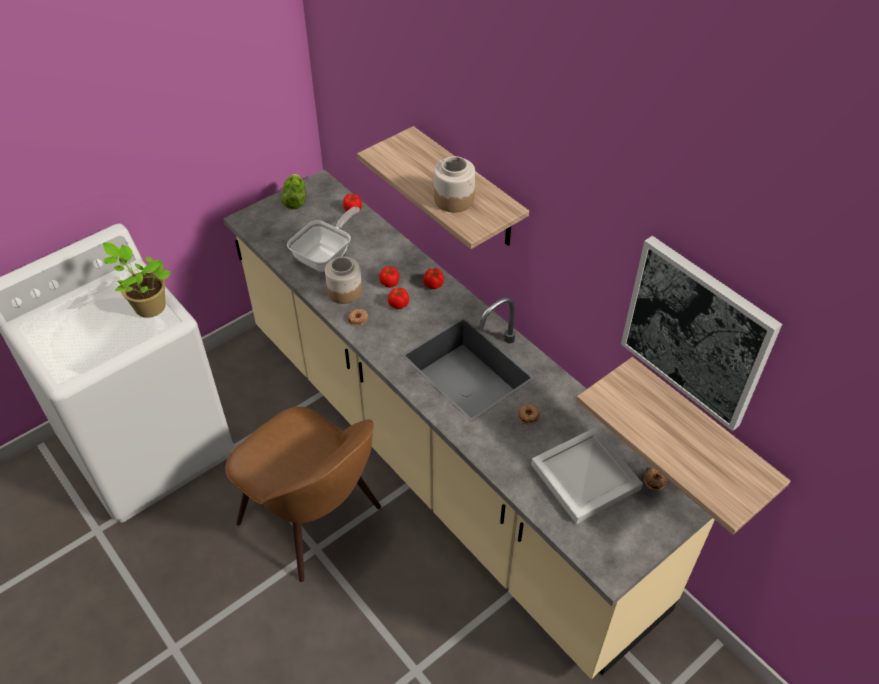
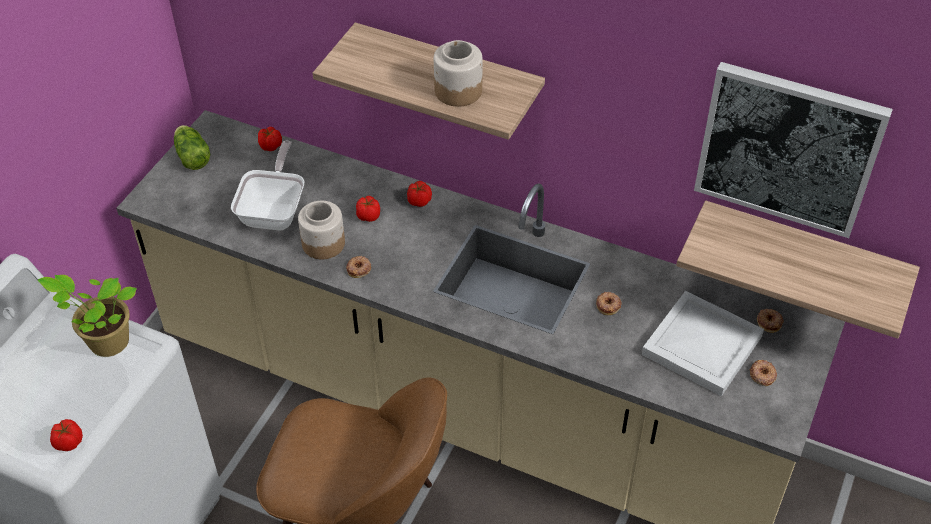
camera: 25 degrees left, 0 degrees up
(398, 304) = (394, 236): tomato -> tomato (68, 442)
(622, 521) = (762, 375): none -> donut

